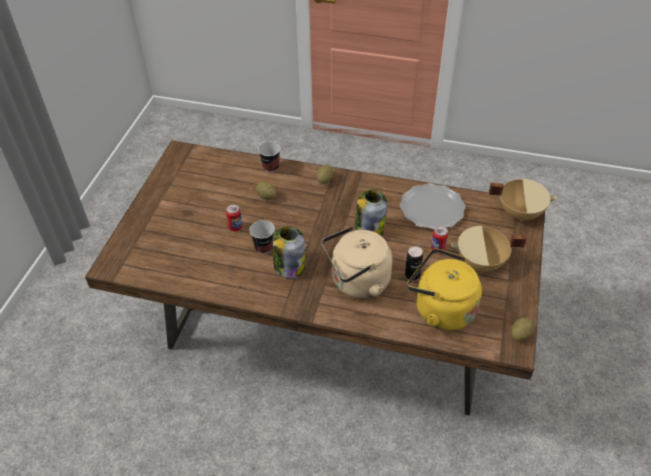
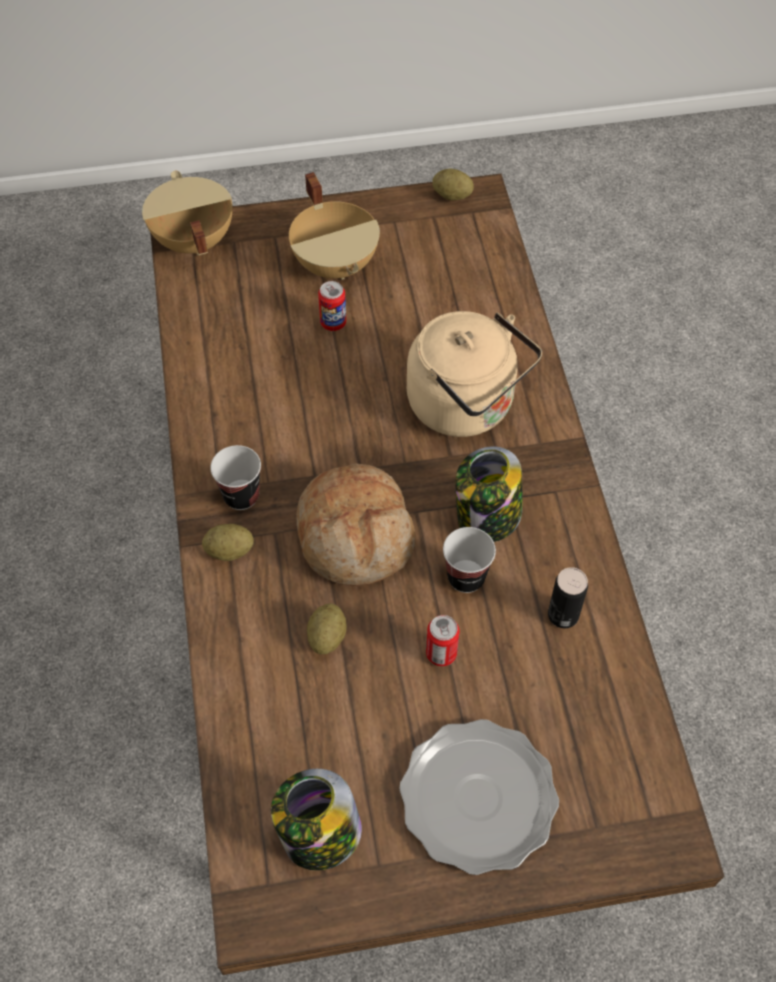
camera: 115 degrees left, 10 degrees up
(271, 167) = (230, 672): cup -> cup (241, 496)
(308, 219) = (355, 535): none -> bread
(369, 229) = (332, 431): jar -> jar (320, 836)
(412, 275) = (408, 340): can -> can (563, 615)
(431, 209) = (238, 356): plate -> plate (479, 797)
(440, 309) = (458, 288): yellow kettle -> none

